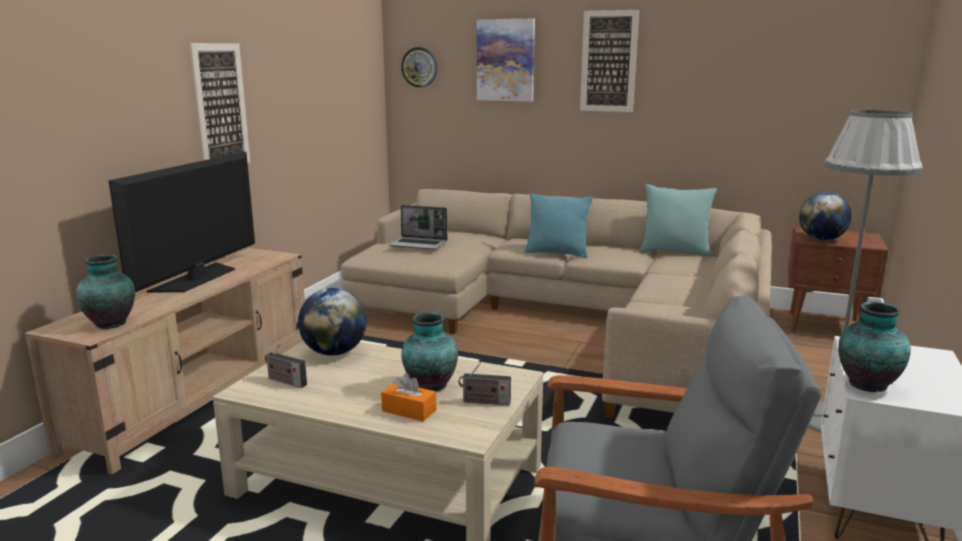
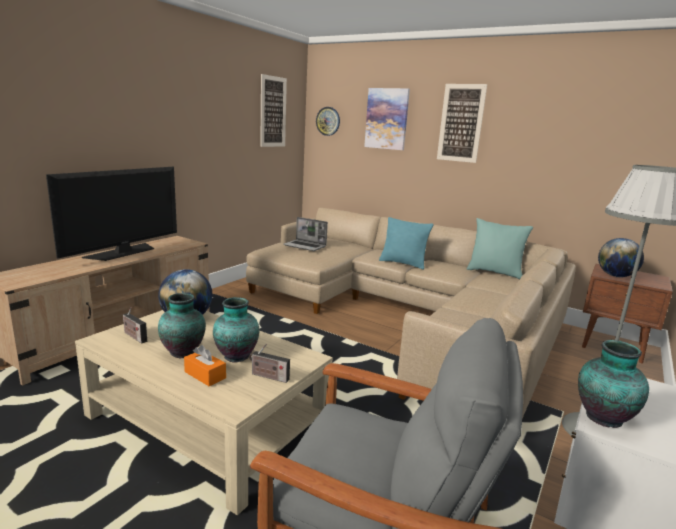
camera: 10 degrees right, 0 degrees up
(111, 323) = (37, 277): vase -> vase (183, 351)
(220, 106) = (161, 133): picture -> picture (273, 112)

